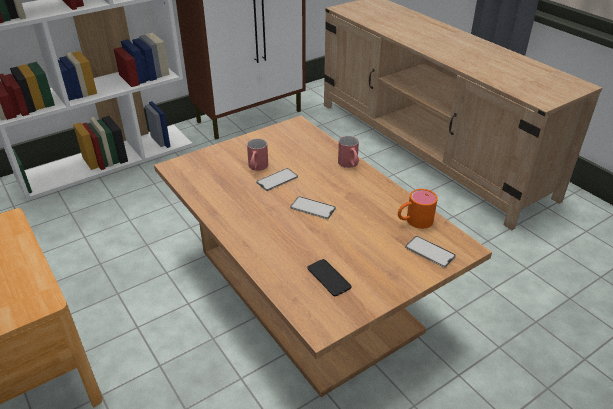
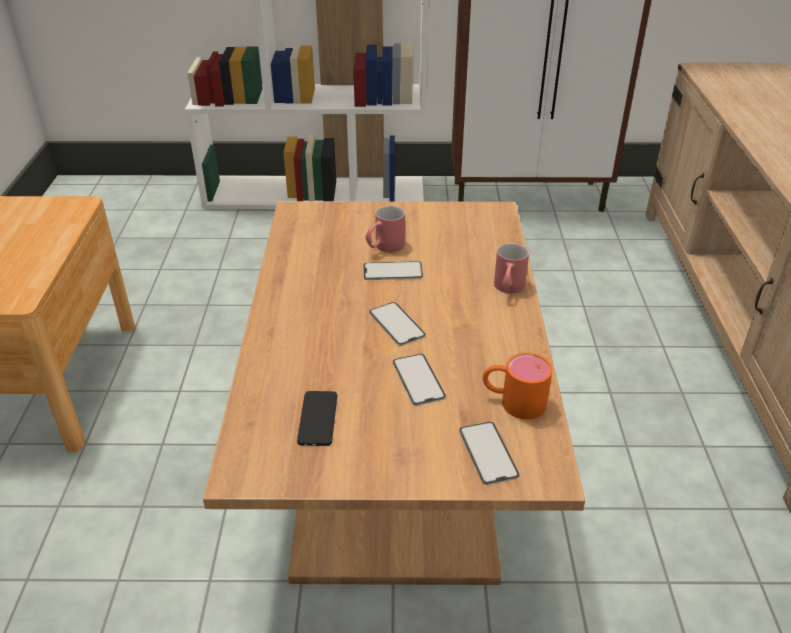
camera: 35 degrees right, 0 degrees up
(357, 232) = (418, 379): none -> phone

